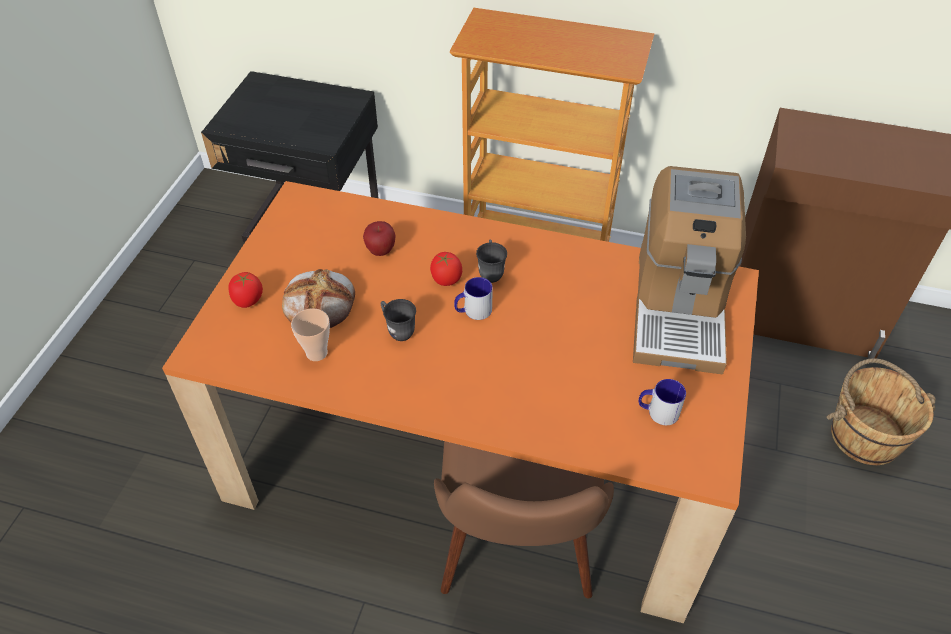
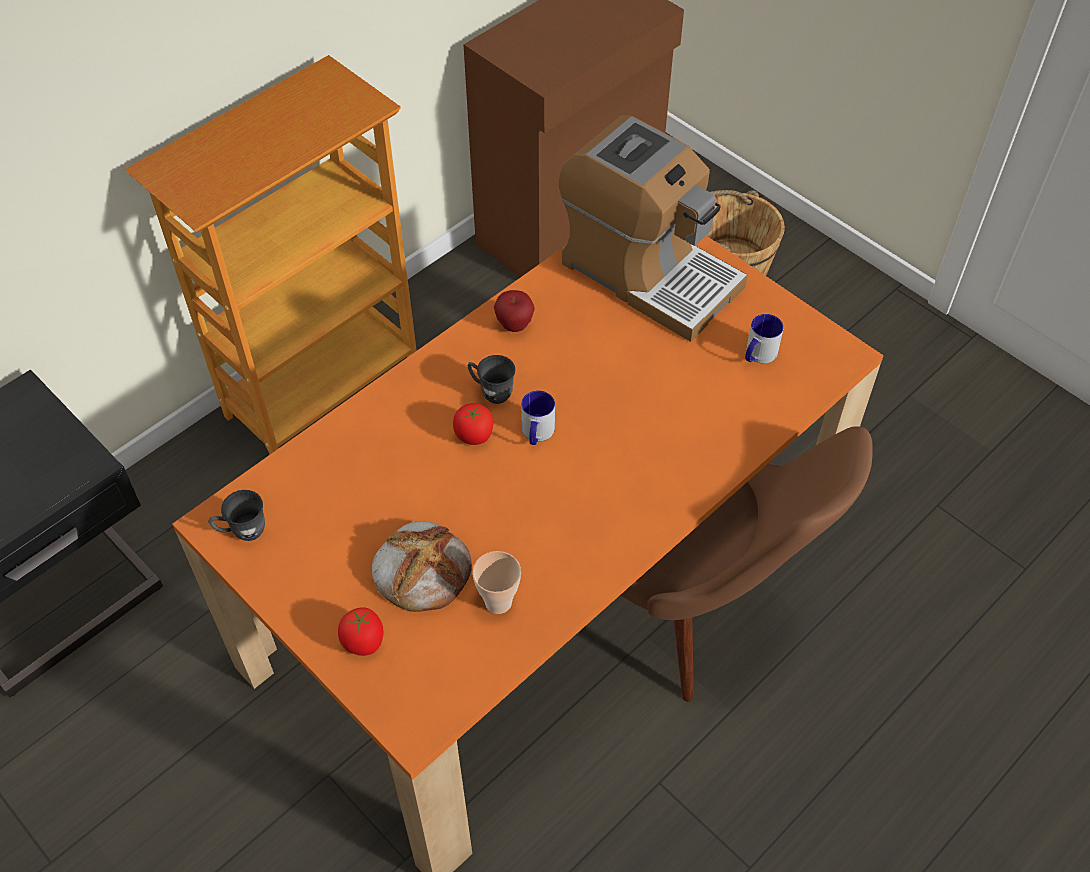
camera: 60 degrees left, 5 degrees up
(381, 251) = (382, 476): apple -> apple (514, 325)
(397, 330) = (517, 512): grey mug -> grey mug (242, 532)

